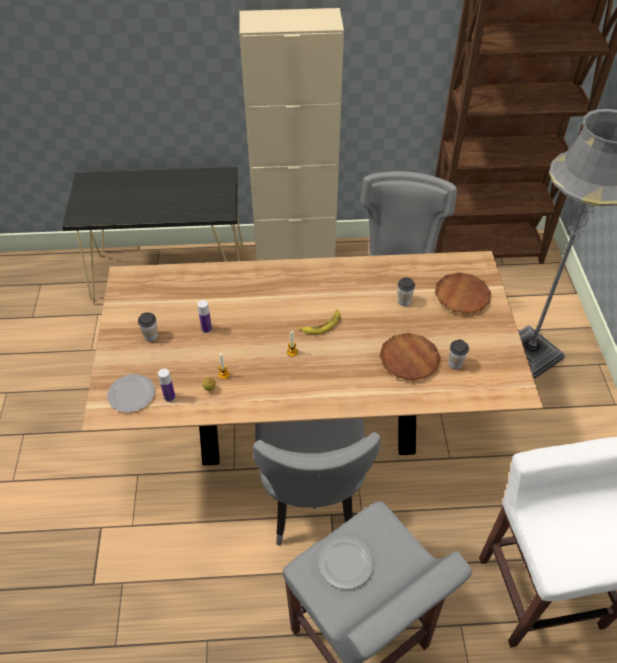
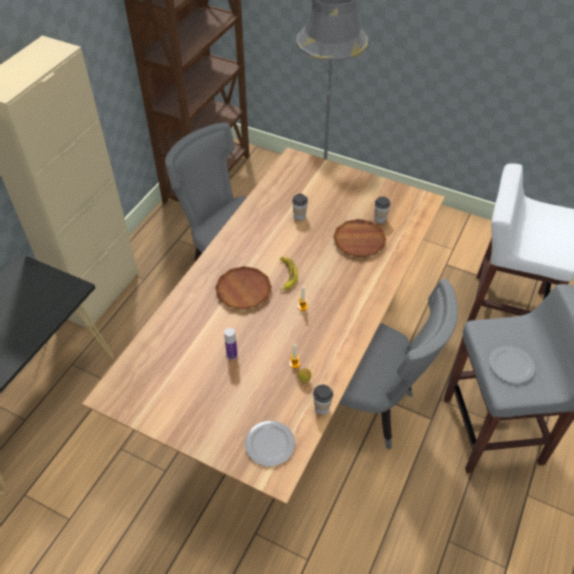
camera: 60 degrees left, 0 degrees up
(151, 336) = (208, 402): cup -> cup (322, 408)
(169, 397) = (293, 414): bottle -> none
(462, 296) = (319, 184): brown plate -> brown plate (243, 290)

